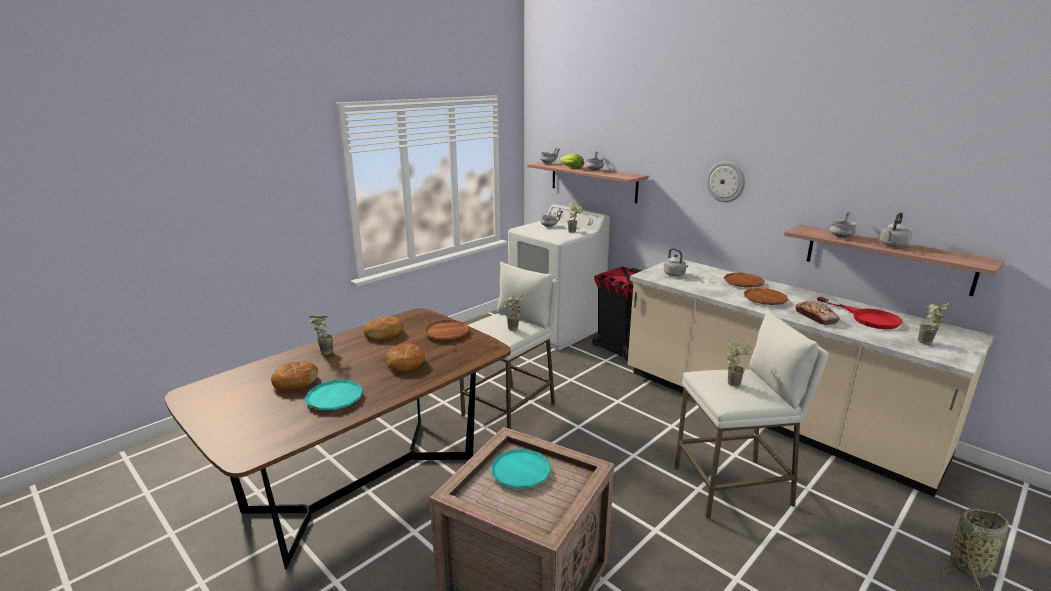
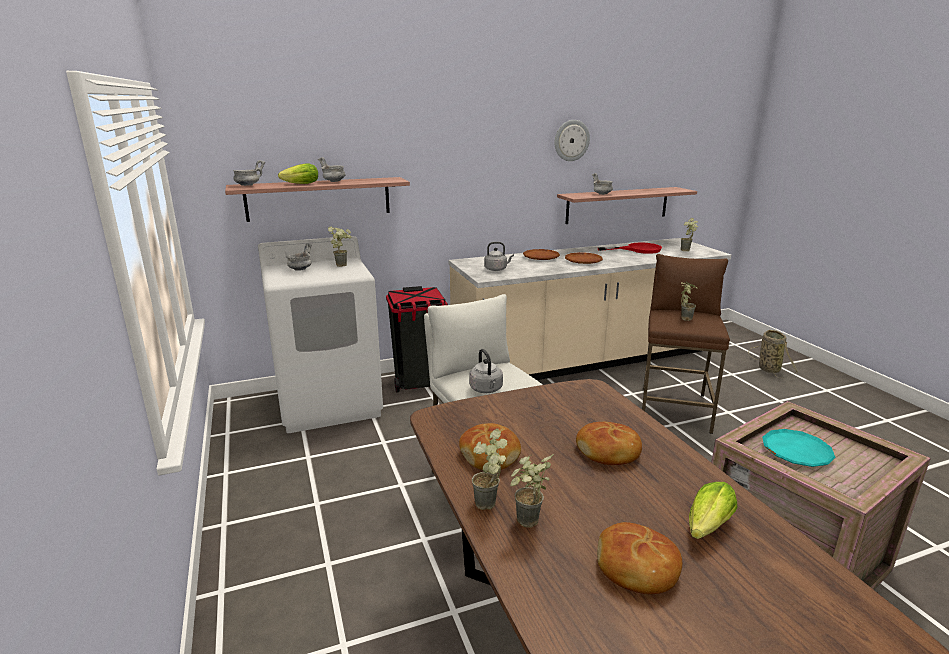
camera: 65 degrees left, 0 degrees up
(335, 399) = (706, 528): turquoise plate -> lettuce
(447, 333) = (524, 407): brown plate -> none
(512, 330) = (511, 376): potted plant -> potted plant (490, 507)
(726, 181) = (489, 167): wall clock -> wall clock (571, 140)
(733, 486) = (674, 409): white stool -> brown stool
(816, 317) = (628, 259): bread -> none
(893, 245) = (632, 192): grey kettle -> grey kettle (486, 390)

